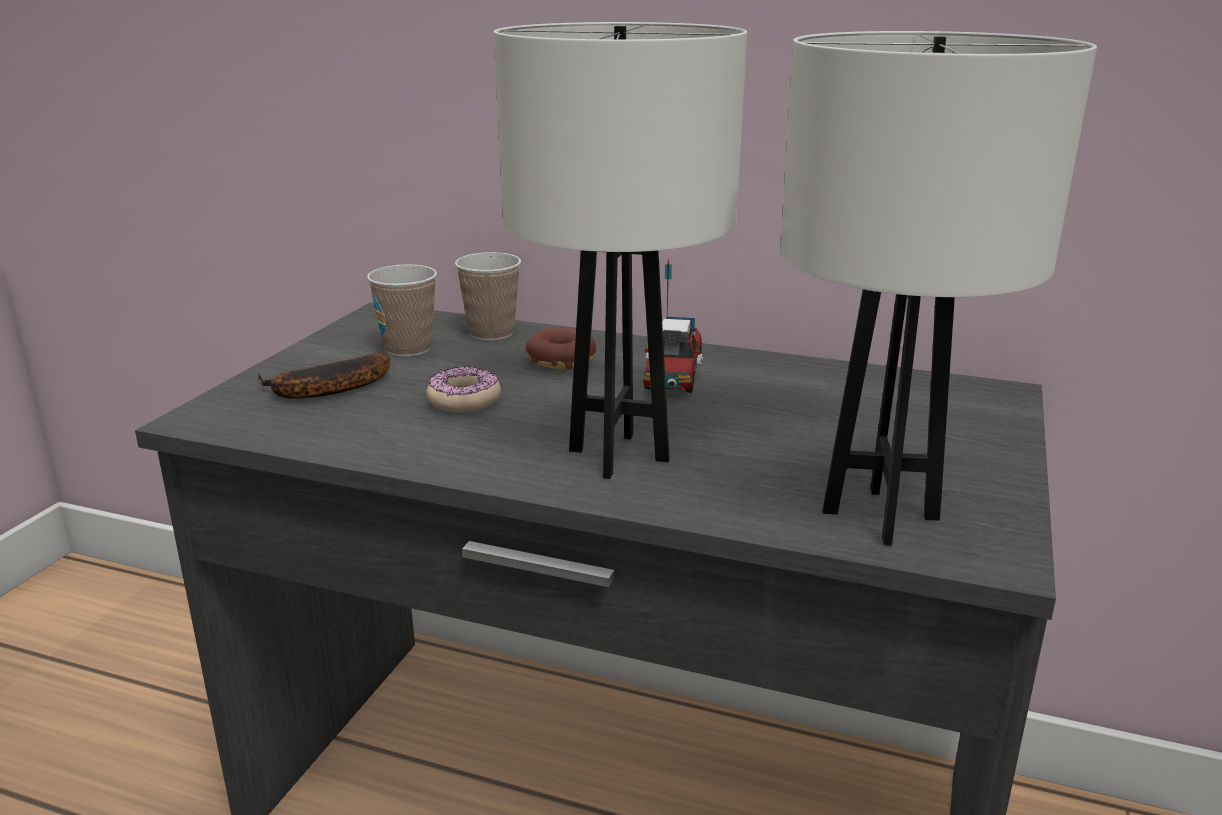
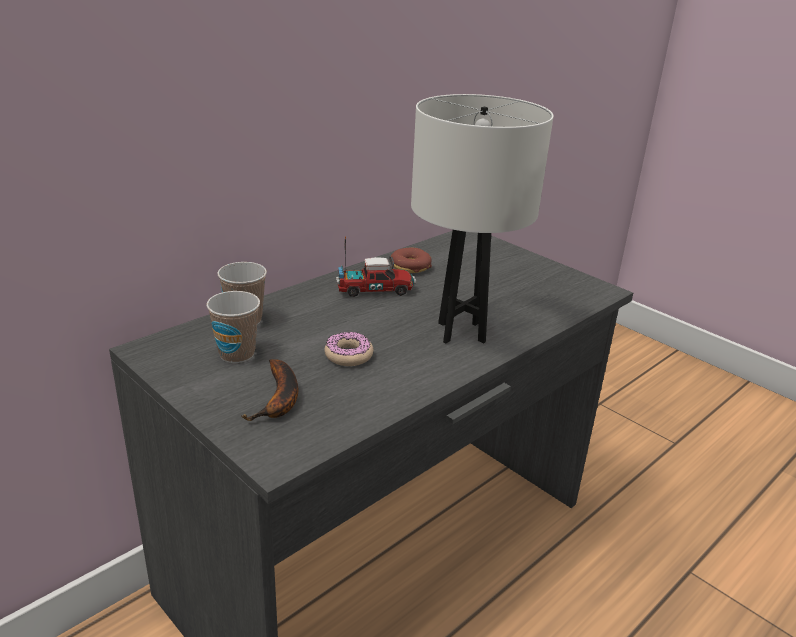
camera: 65 degrees left, 5 degrees up
(561, 360) = (318, 312): donut -> donut (410, 267)
(673, 375) = (375, 290): toy truck -> toy truck turned 45 degrees counterclockwise
(879, 515) = (560, 297): white table lamp -> none

